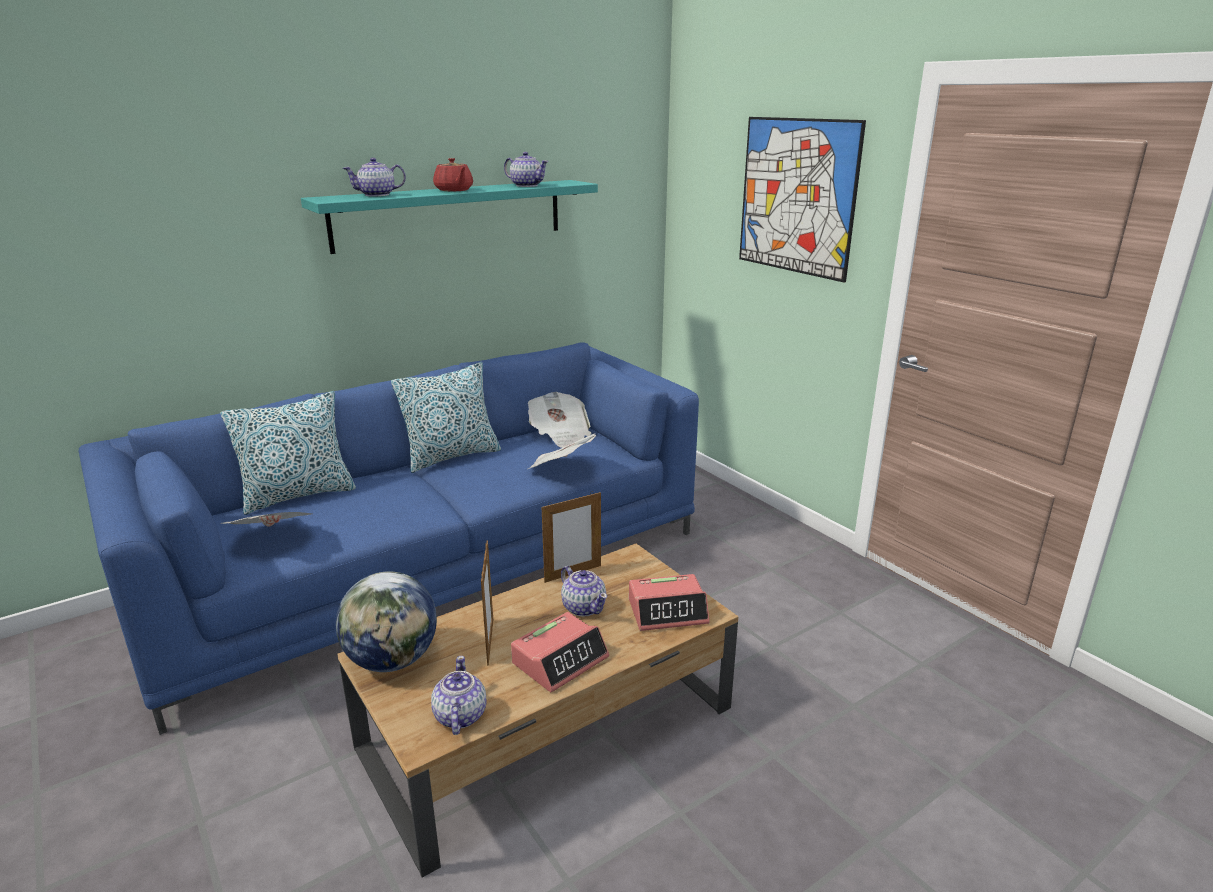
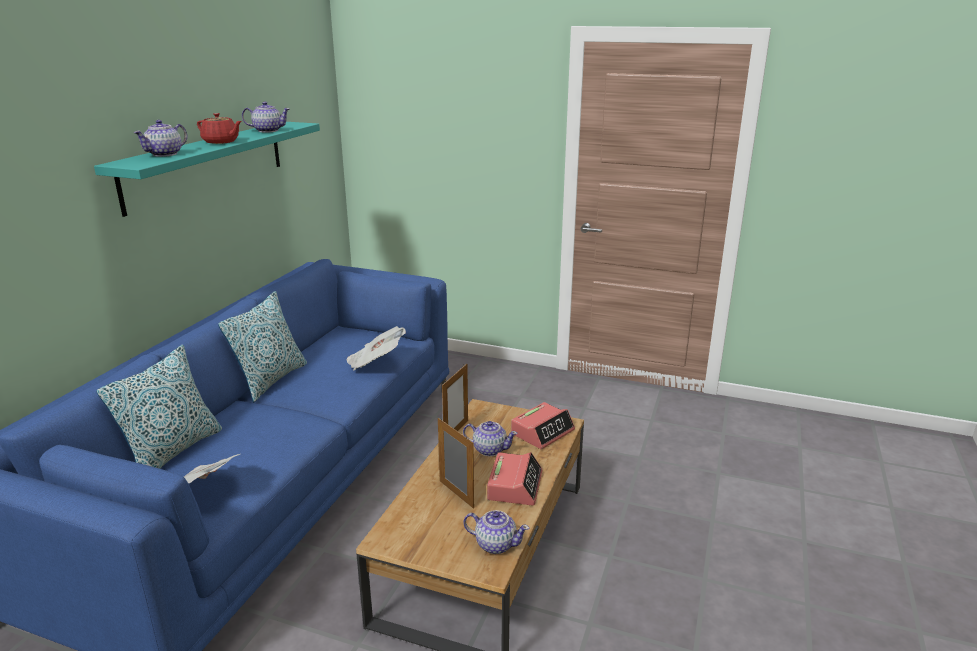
camera: 35 degrees left, 0 degrees up
(393, 660) = (404, 534): globe -> none
(459, 716) = (495, 544): teapot -> teapot turned 150 degrees clockwise
(560, 435) = (340, 339): newspaper -> none
(796, 196) = (475, 121): picture -> none

